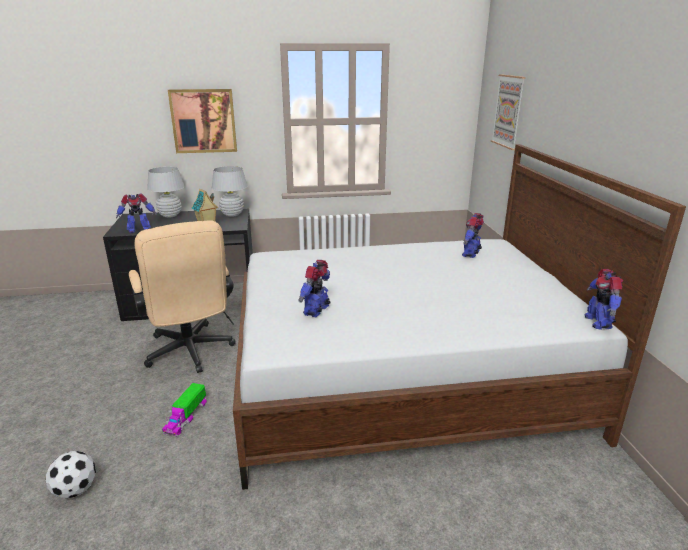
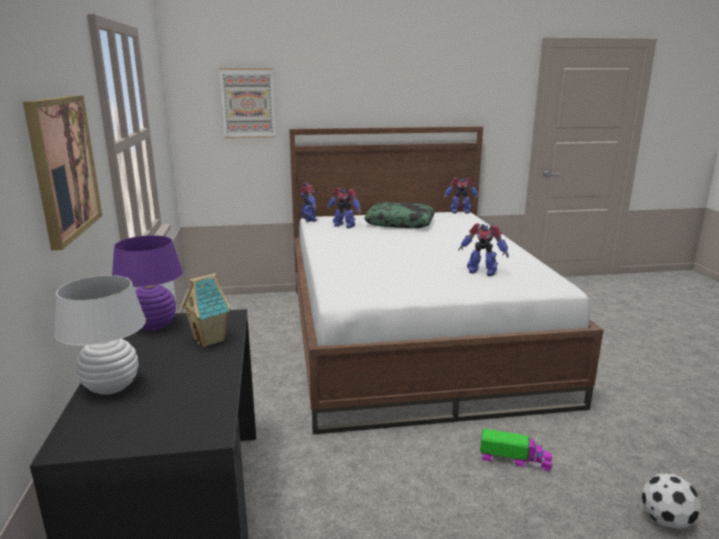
camera: 90 degrees left, 5 degrees down
(139, 230) = (205, 406): toy robot -> toy robot (308, 219)
(191, 353) = (377, 483): beige office chair -> none
(232, 214) = (154, 325): white table lamp -> purple table lamp
(500, 280) = (400, 223): none -> pillow

